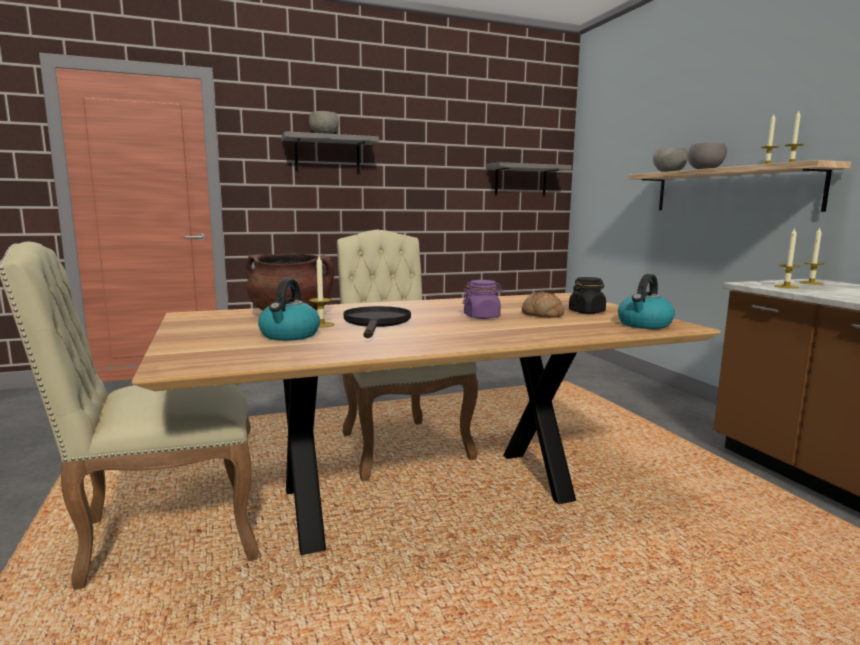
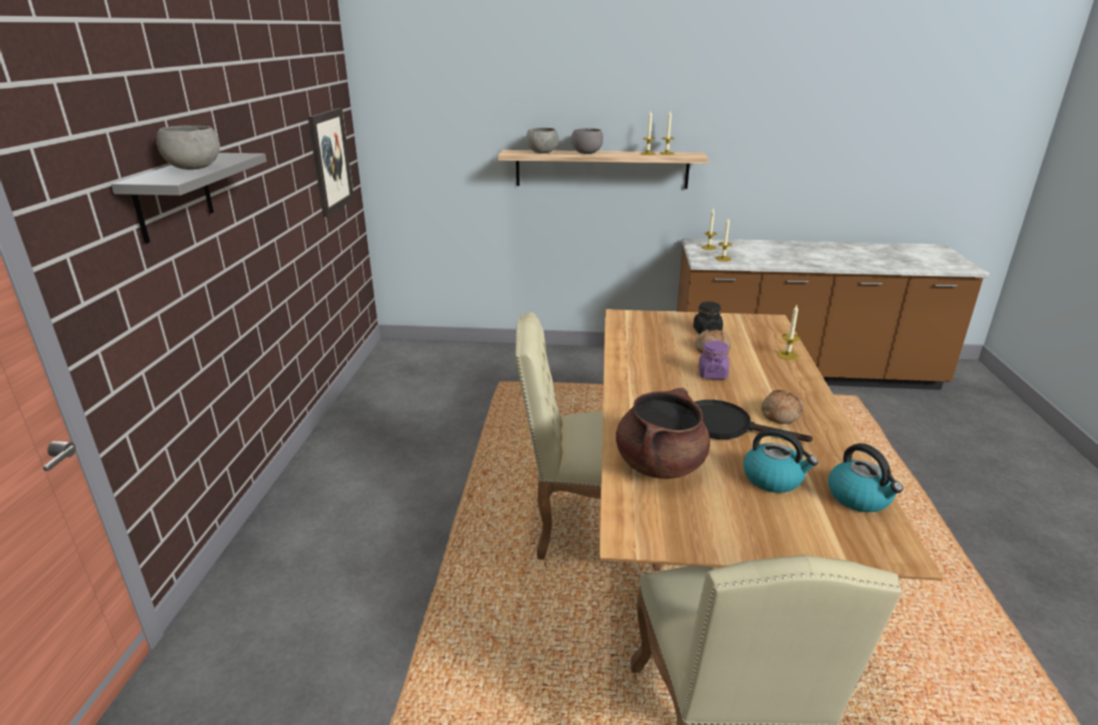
camera: 65 degrees left, 15 degrees up
(321, 325) = (724, 455): candle -> candle (787, 355)
(424, 334) = (780, 414): none -> bread
(520, 180) = (330, 161): grey shelf -> picture
(644, 325) = (764, 329): kettle -> kettle (860, 497)

